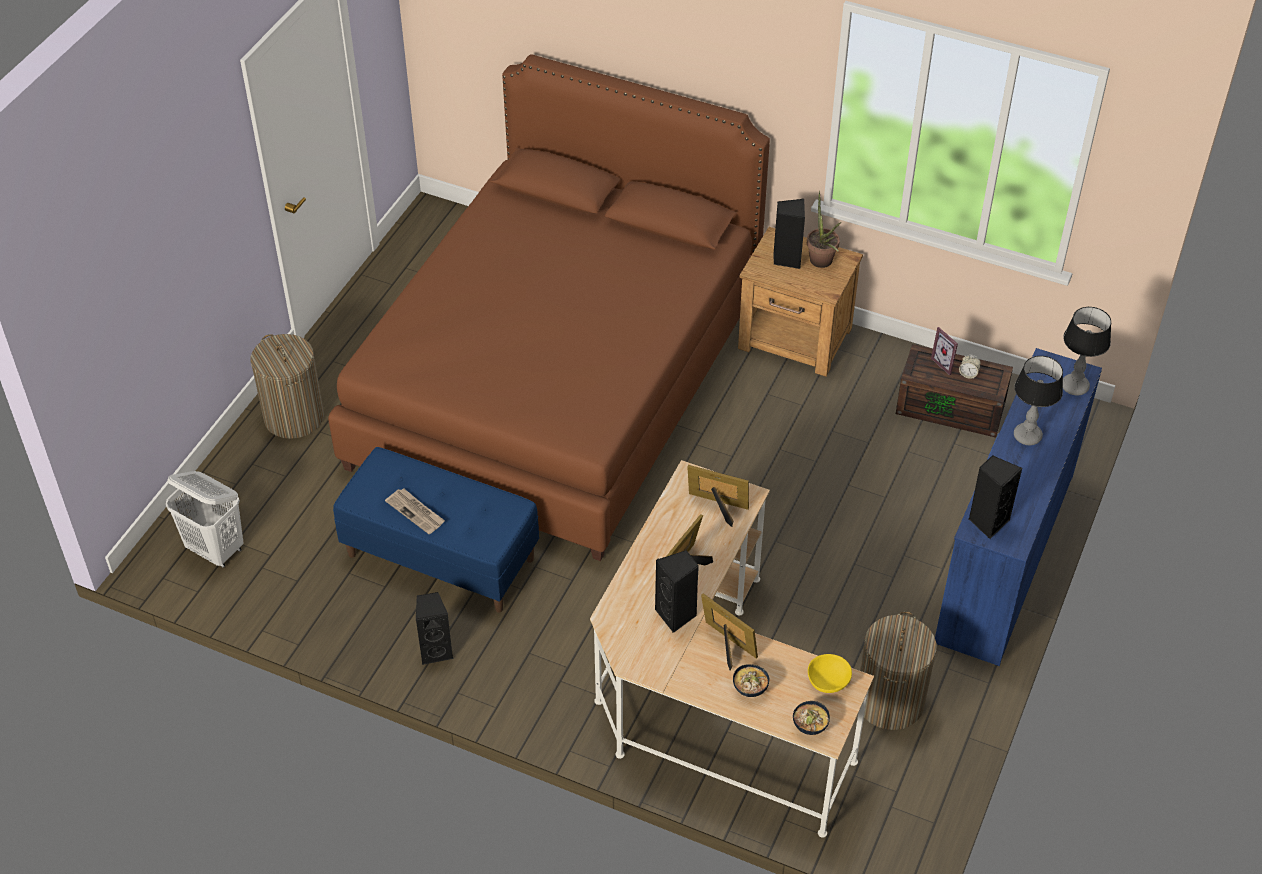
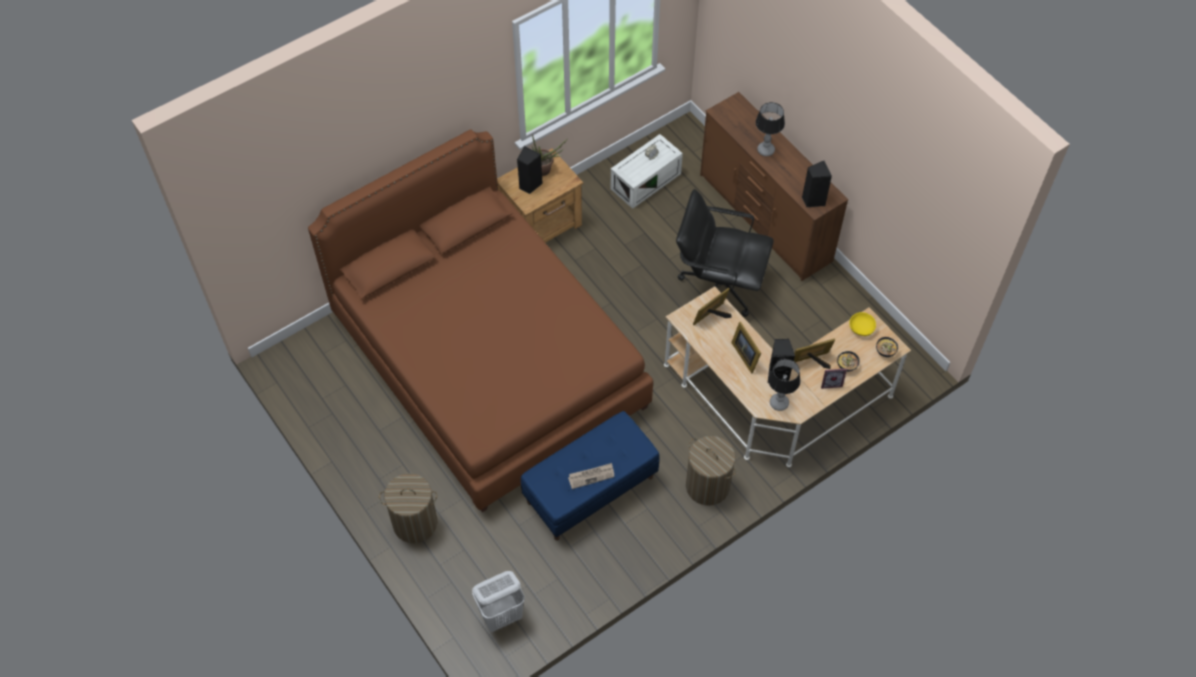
camera: 60 degrees left, 10 degrees up
(436, 650) = (660, 524): black speaker -> none
(847, 554) = (718, 287): none -> black office chair
(890, 702) = (827, 321): laundry basket -> laundry basket (707, 486)
(946, 363) = (636, 161): picture frame -> picture frame (830, 382)
(952, 407) = (645, 180): brown storage box -> white storage box
(1003, 557) = (764, 218): blue dresser -> brown dresser
(1075, 387) = (745, 110): table lamp -> table lamp (779, 403)

